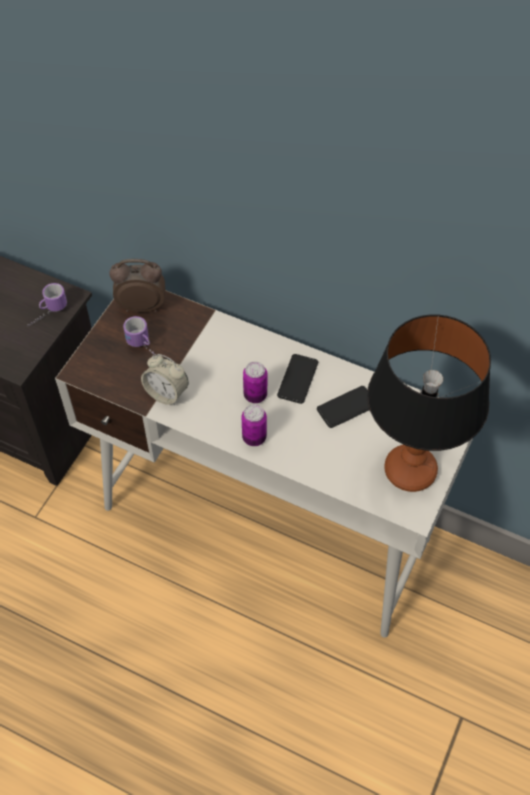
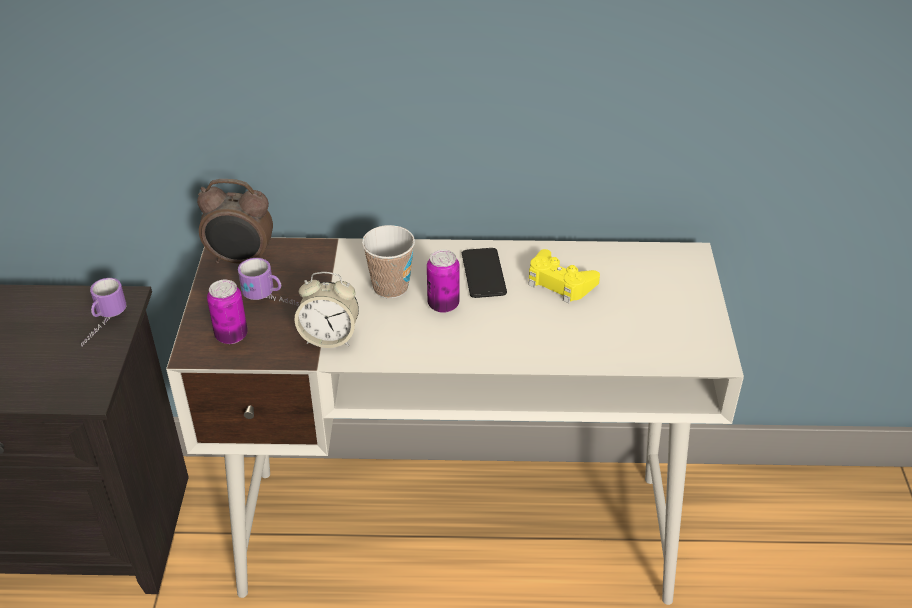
camera: 25 degrees left, 15 degrees down
(141, 306) = (241, 260): alarm clock -> alarm clock turned 150 degrees counterclockwise
(228, 367) = (390, 287): none -> cup
(254, 437) = (471, 346): can -> can (231, 335)
(346, 407) = (559, 282): phone -> yellow game controller
(409, 470) = (675, 318): table lamp -> none

